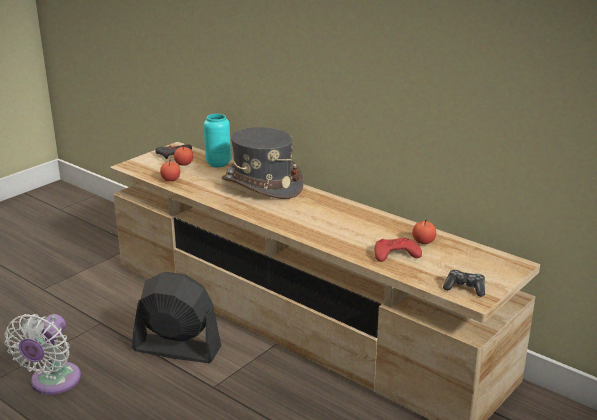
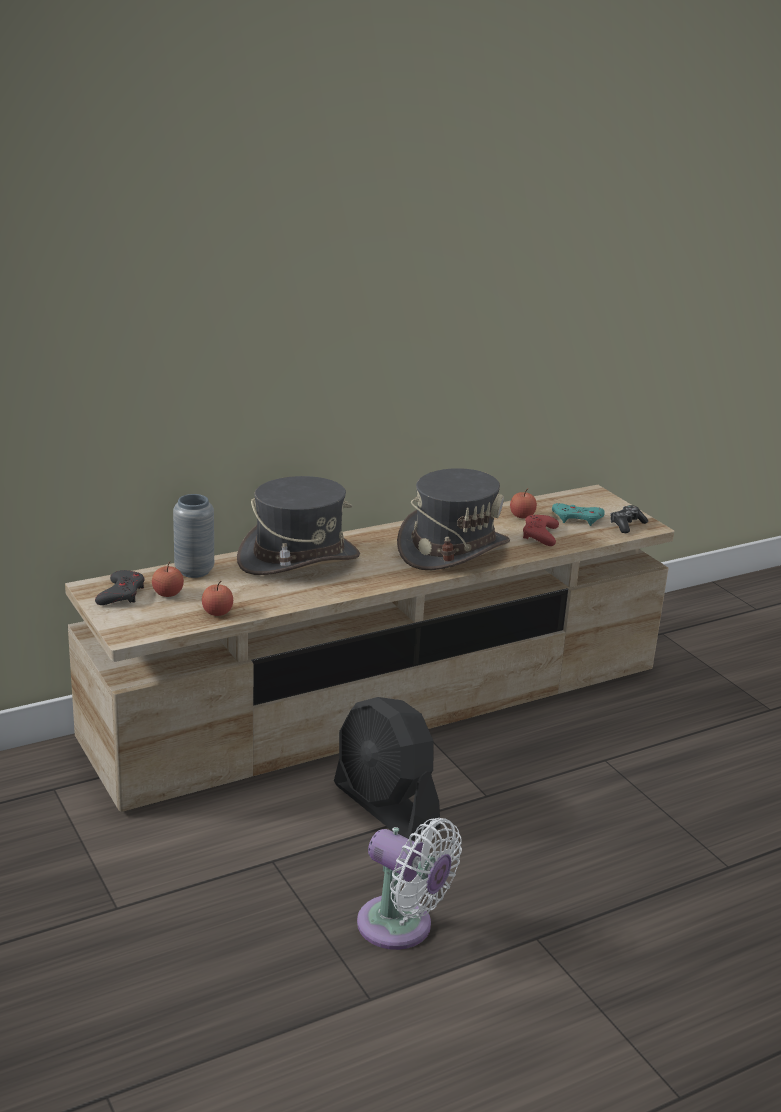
camera: 70 degrees left, 0 degrees up
(176, 348) = (385, 806): black fan -> black fan turned 75 degrees counterclockwise
(218, 164) = (194, 571): turquoise vase -> grey vase
(330, 227) = (452, 549): none -> grey hat
(449, 264) = (577, 518): none -> turquoise game controller

